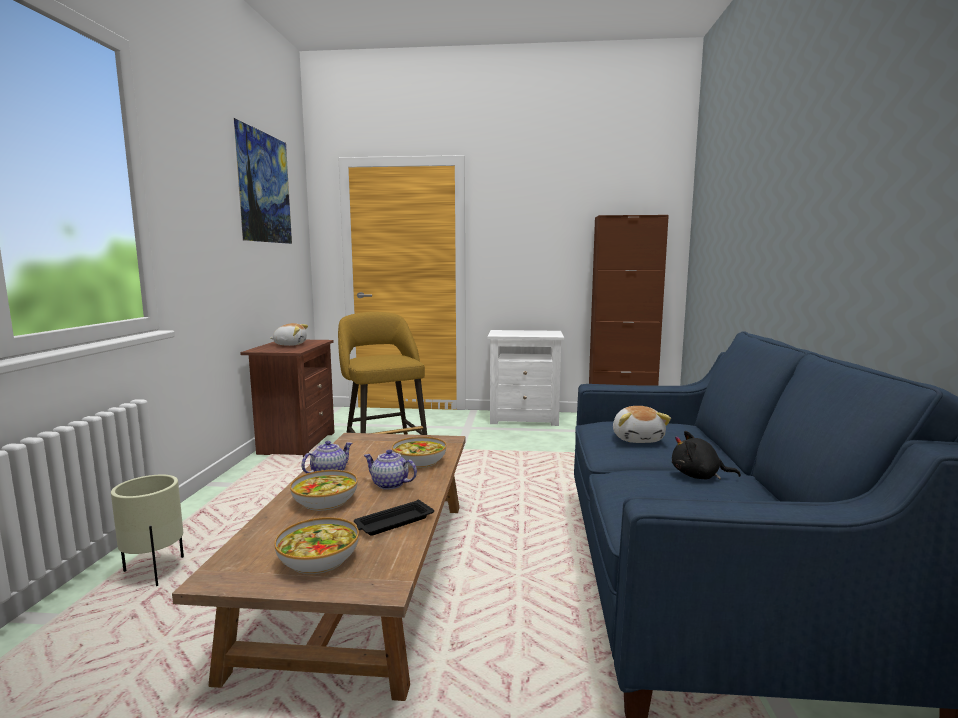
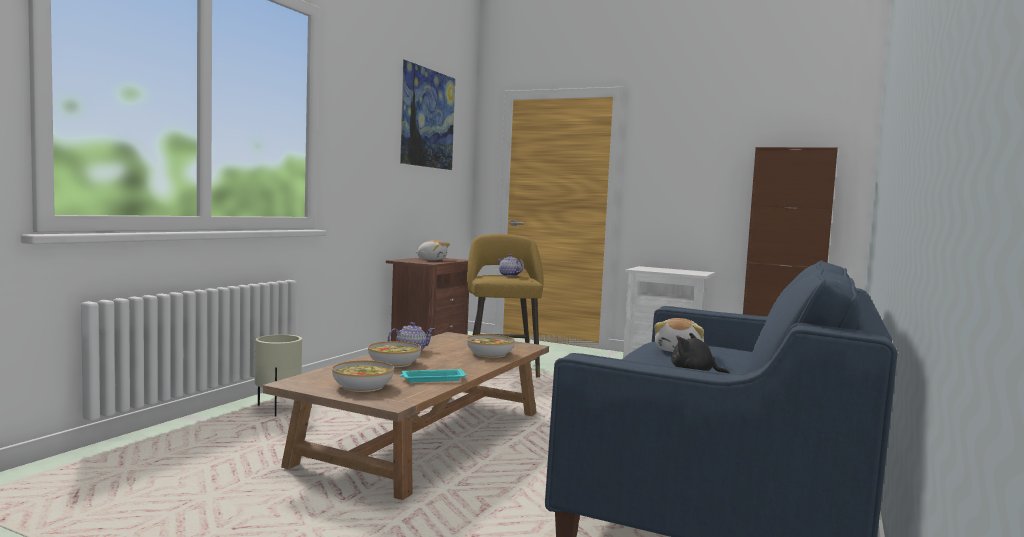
camera: 20 degrees right, 5 degrees down
(389, 484) = (451, 362): teapot -> teapot (509, 275)
(393, 523) = (432, 379): black tray -> turquoise tray

